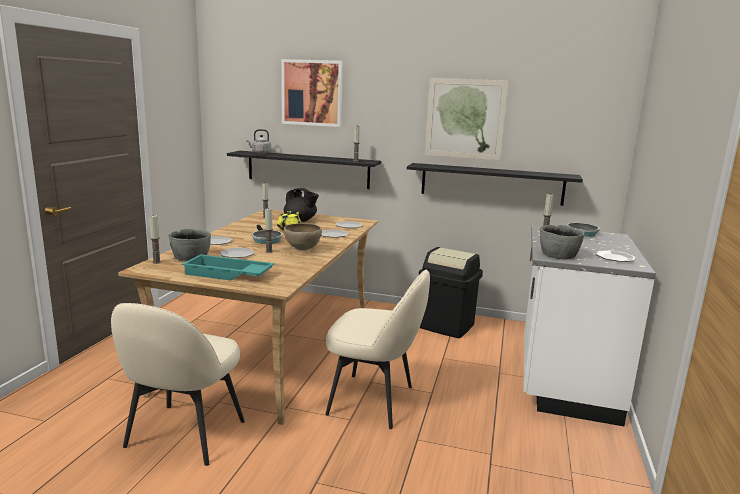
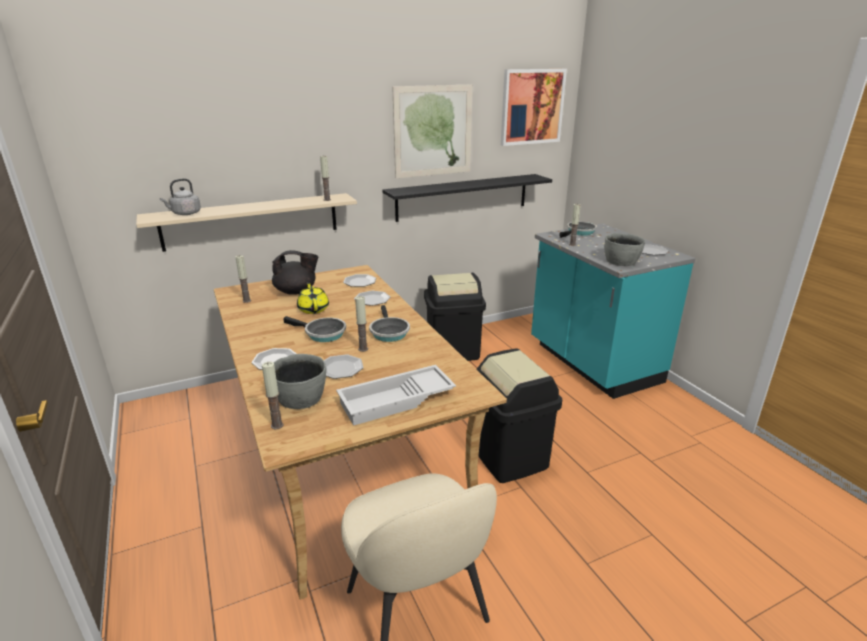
camera: 40 degrees left, 10 degrees up
(227, 274) = (396, 401): turquoise tray -> white tray
(302, 250) = (388, 332): brown bowl -> frying pan
(308, 169) = (251, 221): black shelf -> beige shelf
(312, 93) = (242, 117): picture -> picture (532, 107)
(373, 401) = (510, 457): beige chair -> black trash can
(564, 381) = (592, 364): white counter -> turquoise counter

